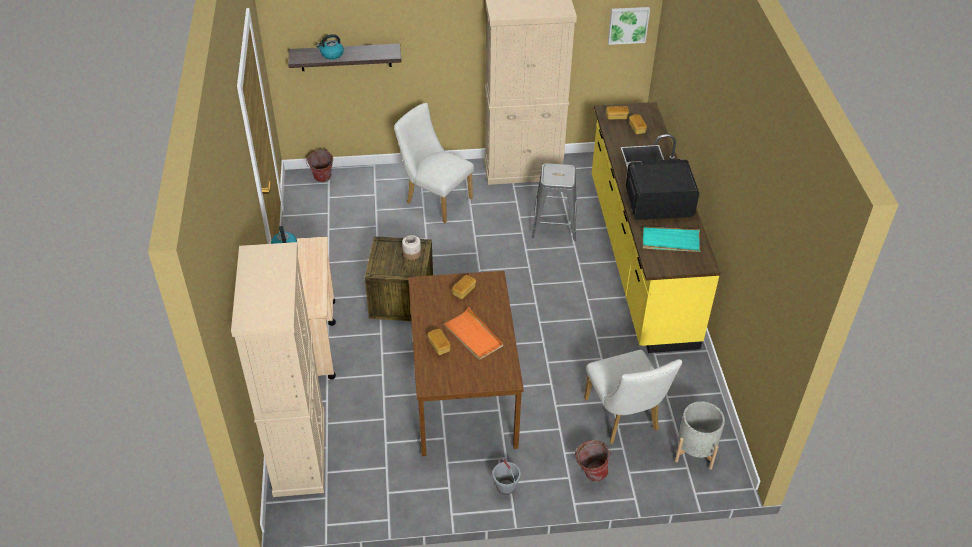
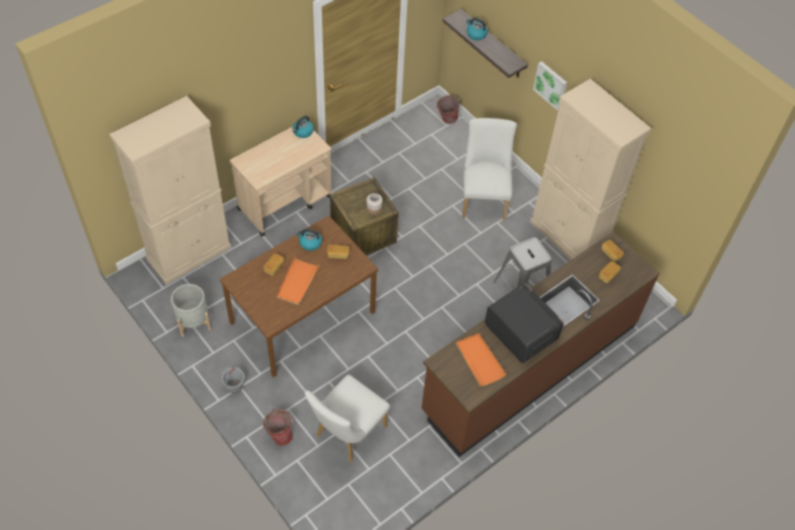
camera: 55 degrees right, 10 degrees up
(431, 305) = (310, 243): none -> kettle
(628, 24) = (692, 194): picture -> picture (551, 85)
(639, 258) = (530, 367): yellow counter -> brown counter
(670, 241) = (479, 360): turquoise tray -> orange tray
(695, 451) = (347, 497): grey planter -> grey planter (193, 321)

